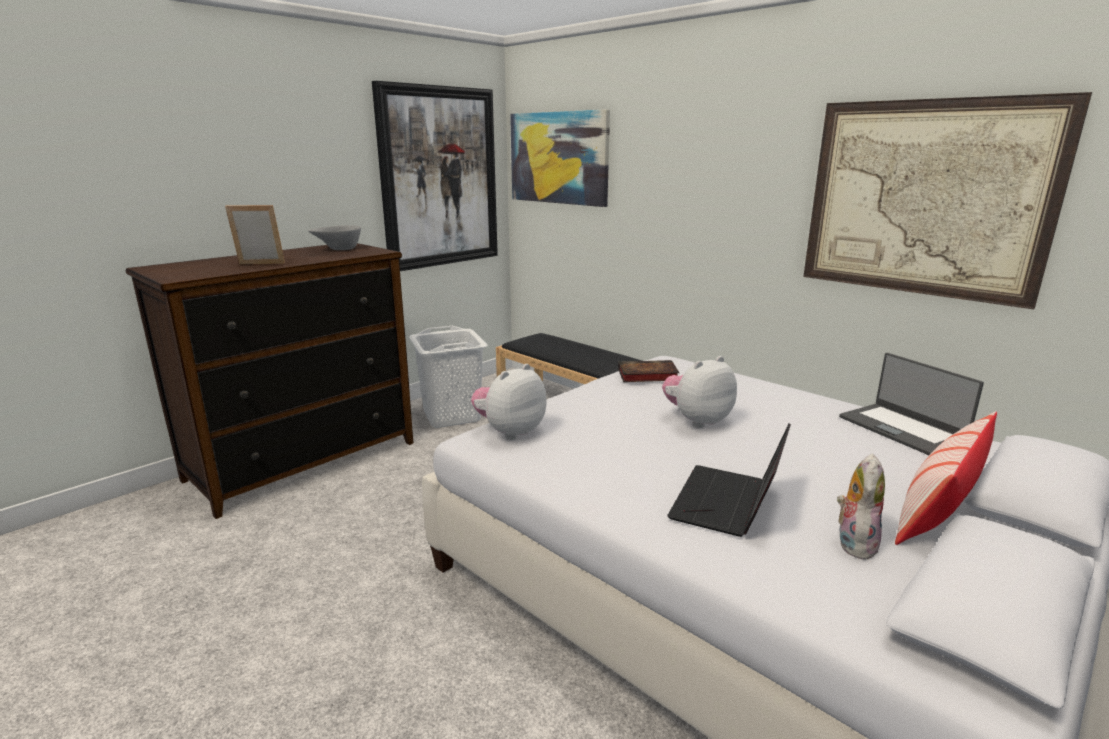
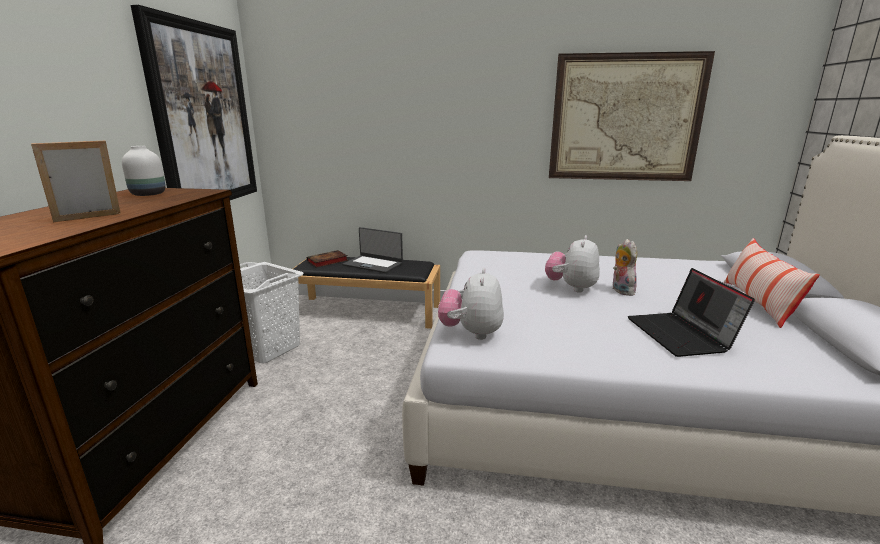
camera: 35 degrees left, 0 degrees up
(338, 249) = (148, 194): grey bowl -> white vase
(558, 158) = (314, 97): picture -> none
(646, 375) = (490, 265): book -> book (326, 261)
(854, 543) = (766, 334): plush toy -> plush toy (620, 290)
(902, 429) = (666, 264): laptop -> laptop (373, 264)

